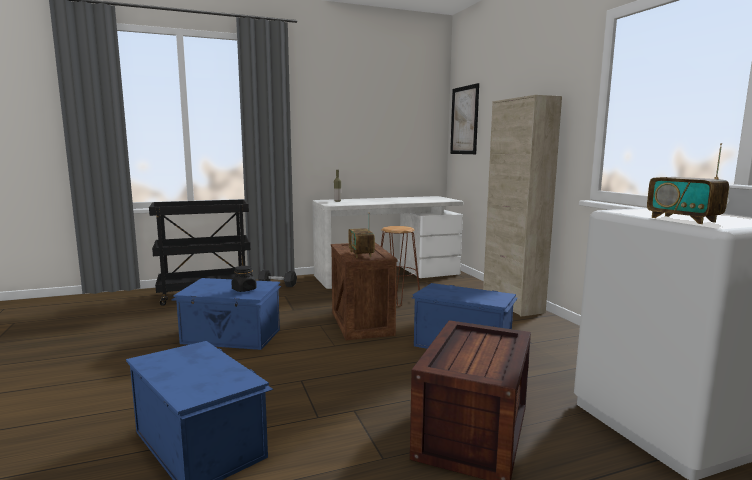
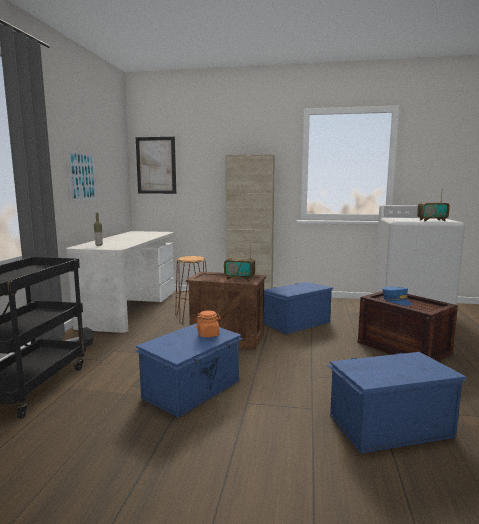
camera: 60 degrees left, 0 degrees up
(244, 289) = (208, 334): black jar -> orange jar
(351, 134) = (82, 176): none -> picture
(475, 345) = (396, 301): none -> blue cap

